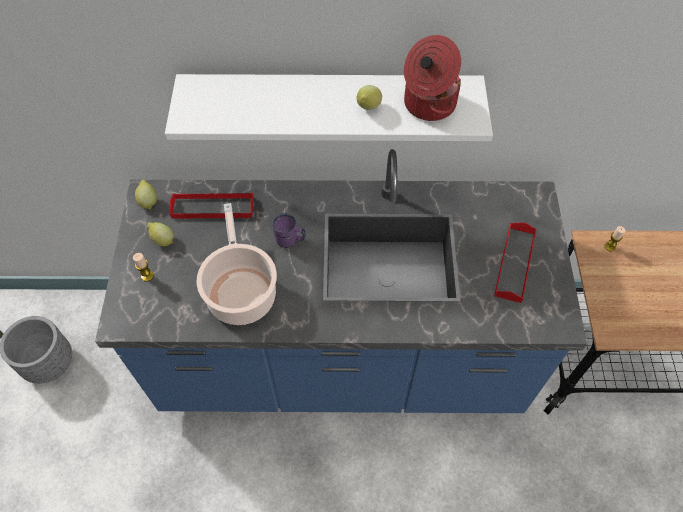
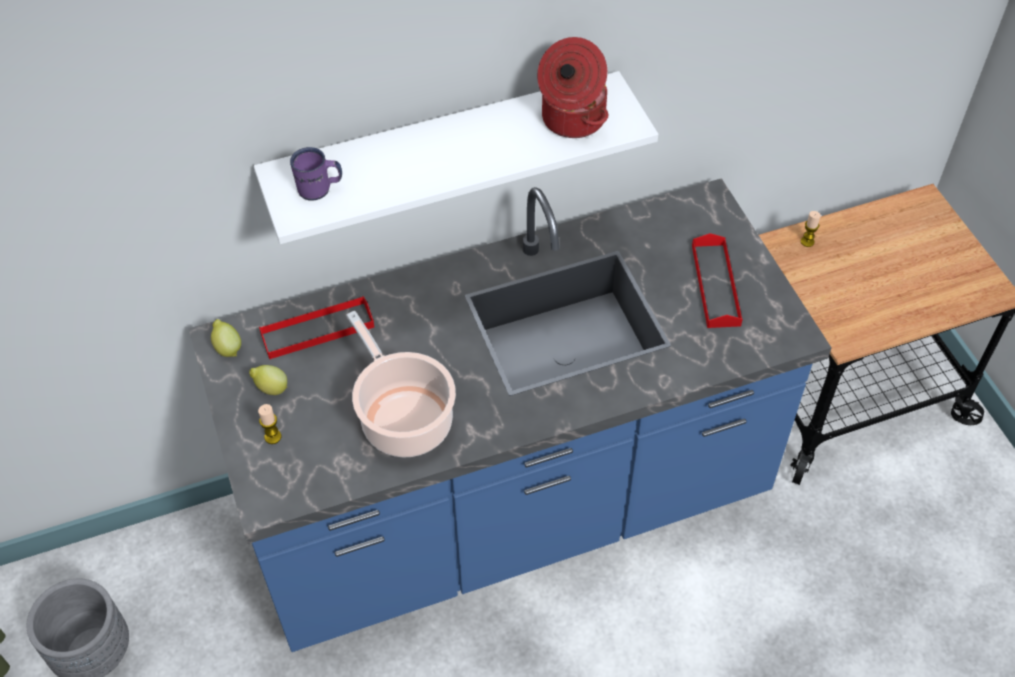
camera: 20 degrees left, 5 degrees down
(290, 240) = (436, 339): purple mug -> purple mug (320, 189)
(368, 108) = (505, 142): lemon -> none

